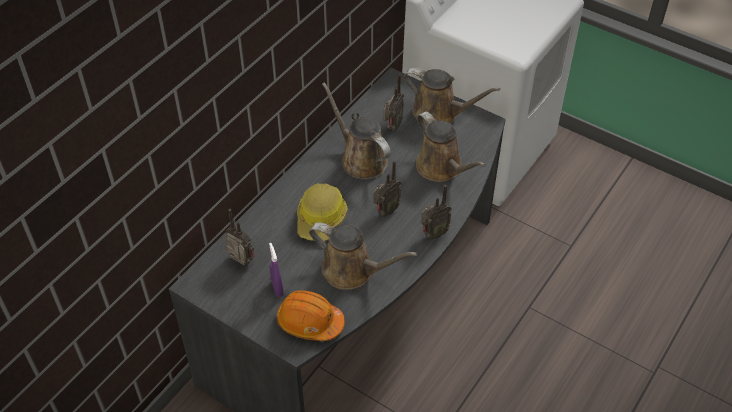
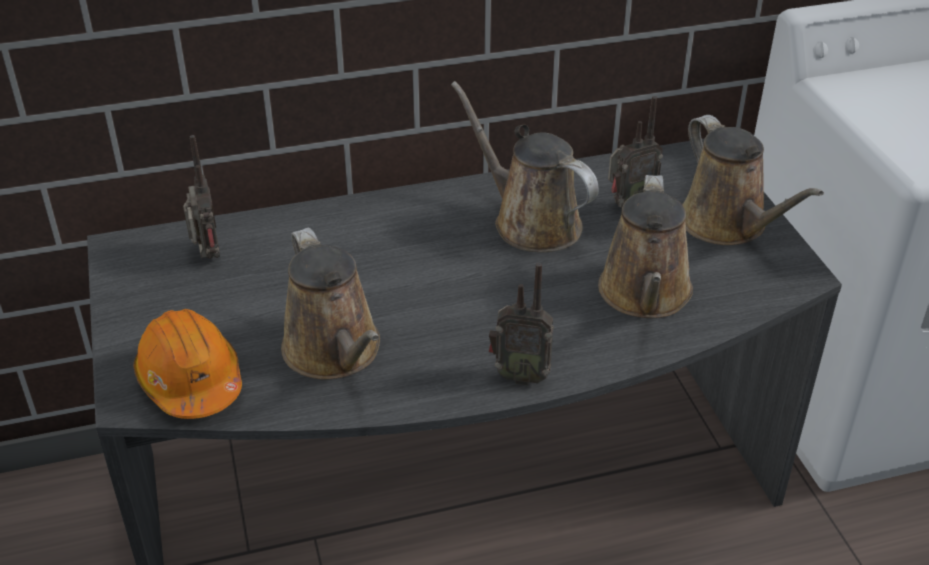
camera: 40 degrees right, 10 degrees down
(277, 288) = (208, 312): purple spray bottle -> none
(321, 219) = (379, 264): hard hat -> none
(361, 159) = (530, 222): brown watering can -> brown watering can turned 45 degrees counterclockwise
(385, 211) = (483, 304): radio -> none

